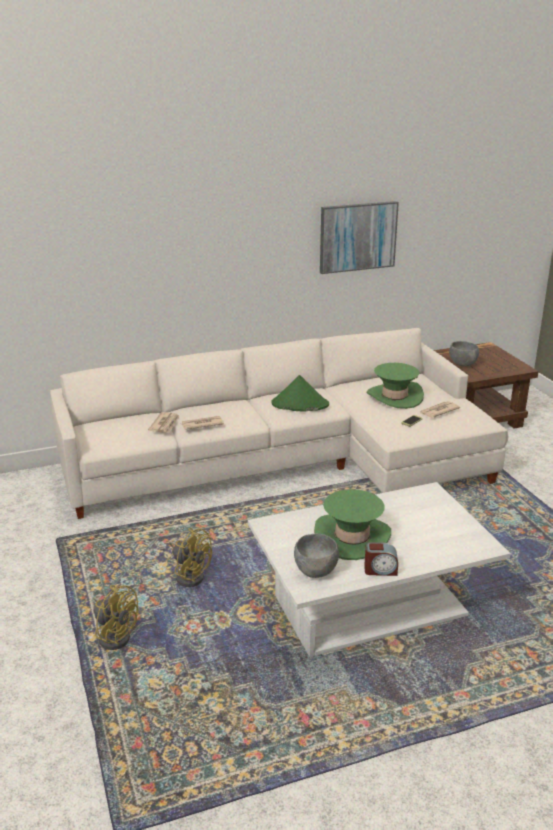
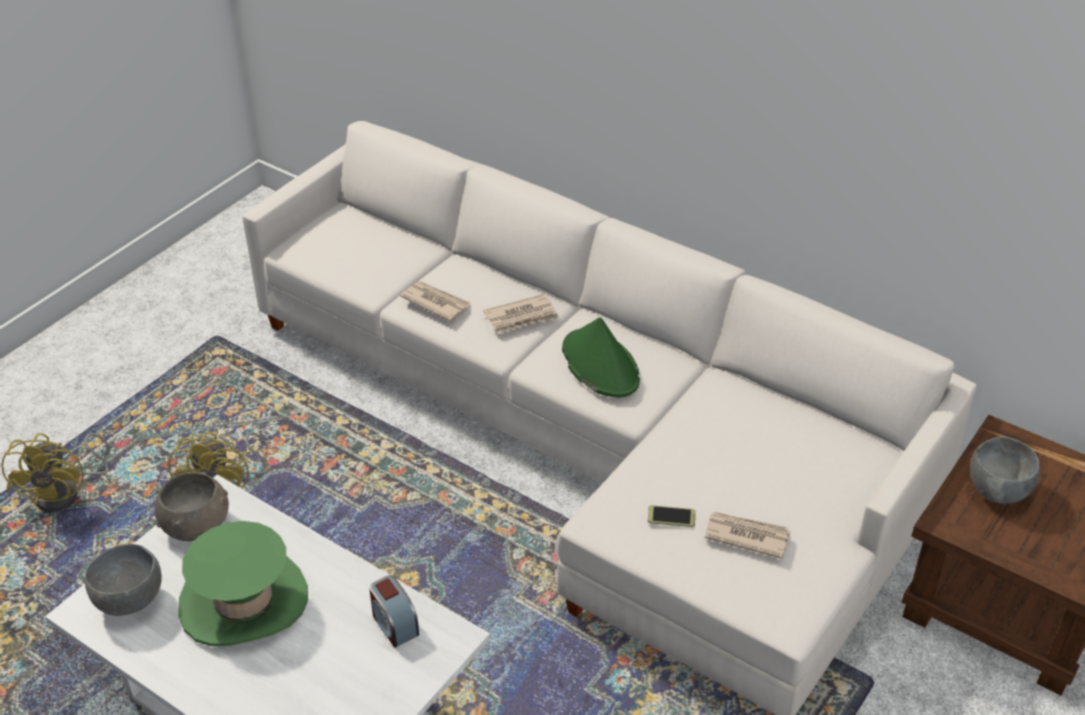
camera: 55 degrees right, 15 degrees up
(165, 424) = (407, 271): newspaper -> newspaper (522, 317)
(280, 535) = (197, 524): none -> grey bowl
(357, 237) = (882, 123): picture -> none
(380, 570) = (175, 669): alarm clock -> alarm clock (394, 624)
(394, 397) = (744, 458): green hat -> none

